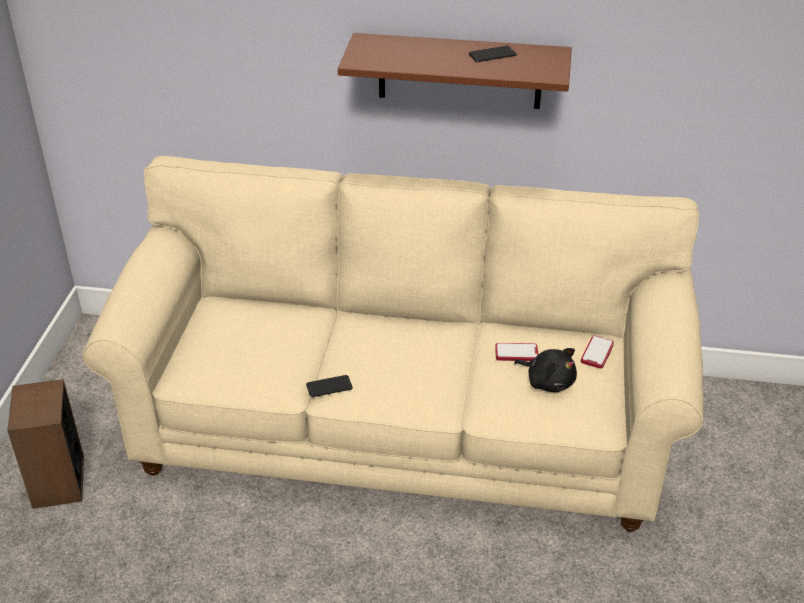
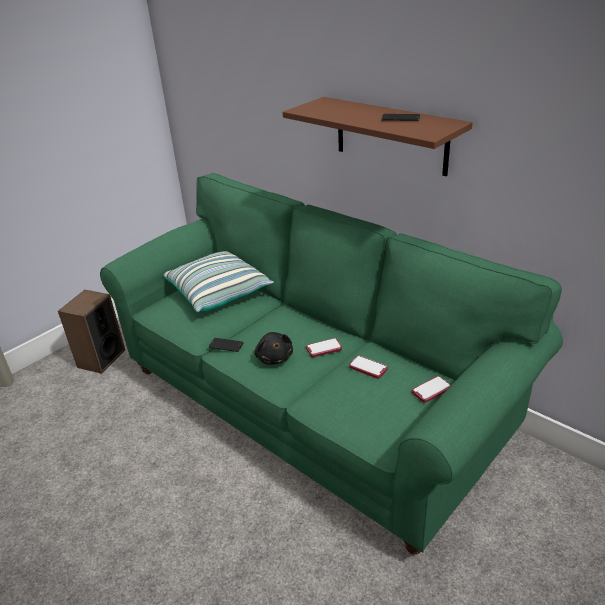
camera: 35 degrees right, 5 degrees down
(251, 323) = (219, 292): none -> pillow
(402, 428) = (309, 404): beige sofa -> green sofa
(445, 349) = (324, 348): none -> phone
(548, 381) = (372, 396): black plush toy -> black plush toy (274, 357)

